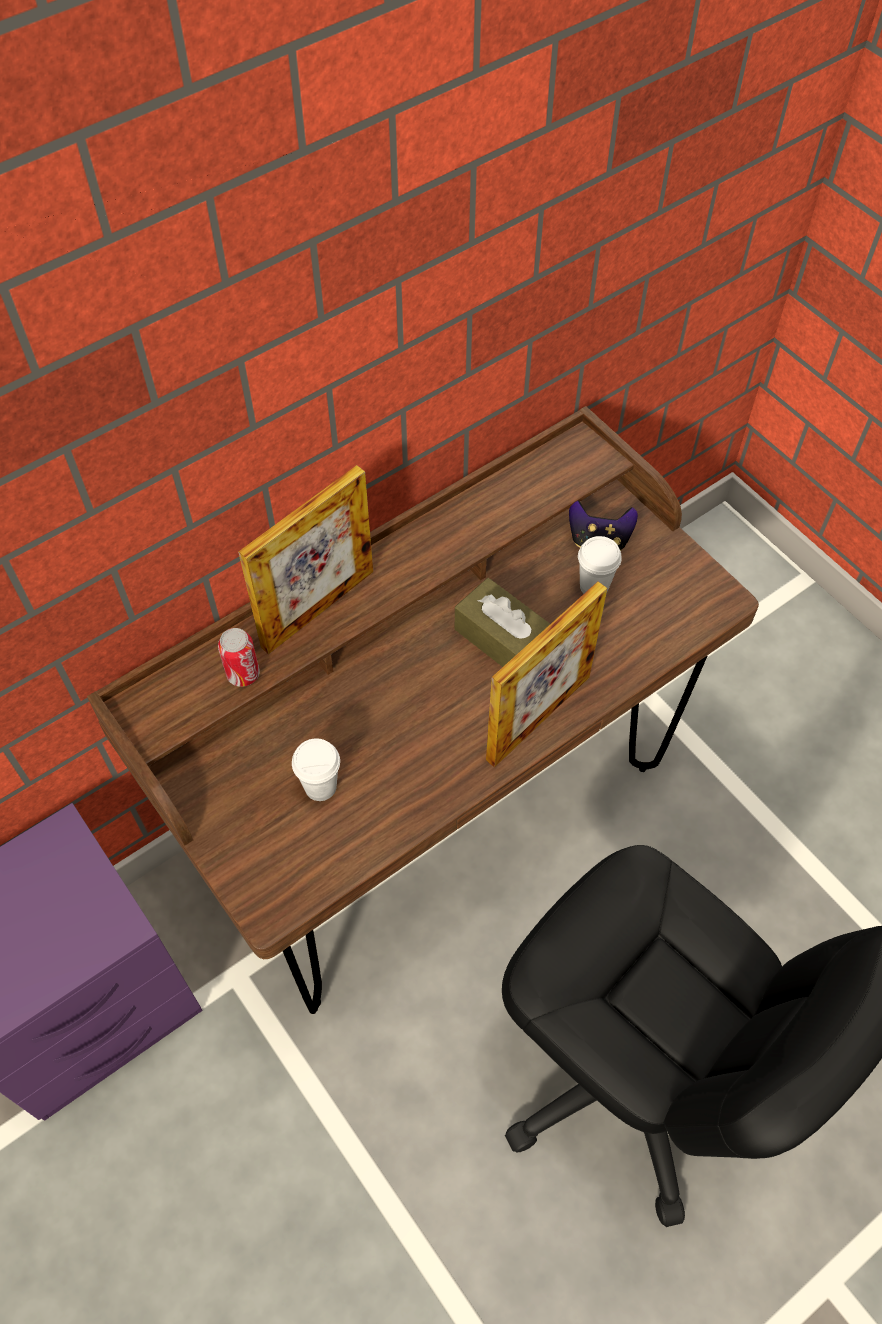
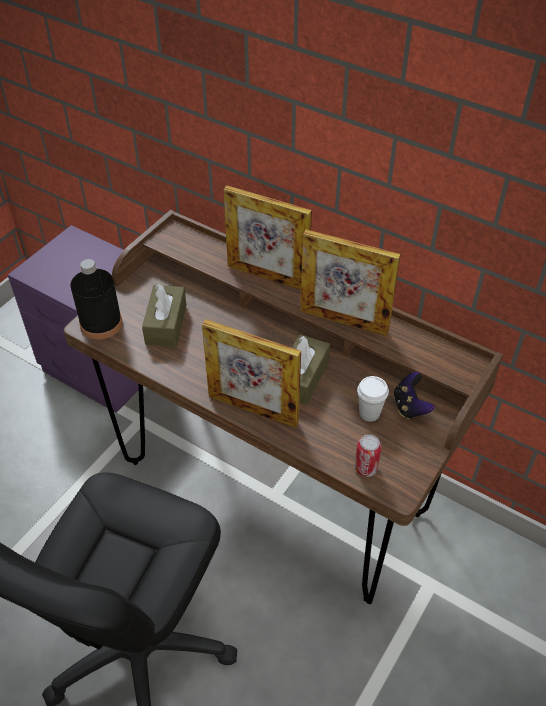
camera: 70 degrees right, 10 degrees down
(243, 674) = (210, 260): can -> can (365, 468)
(274, 884) = (101, 324): none -> black bottle
(320, 787) = (166, 324): white cup -> brown tissue box
(453, 547) = (343, 321): none -> picture frame

